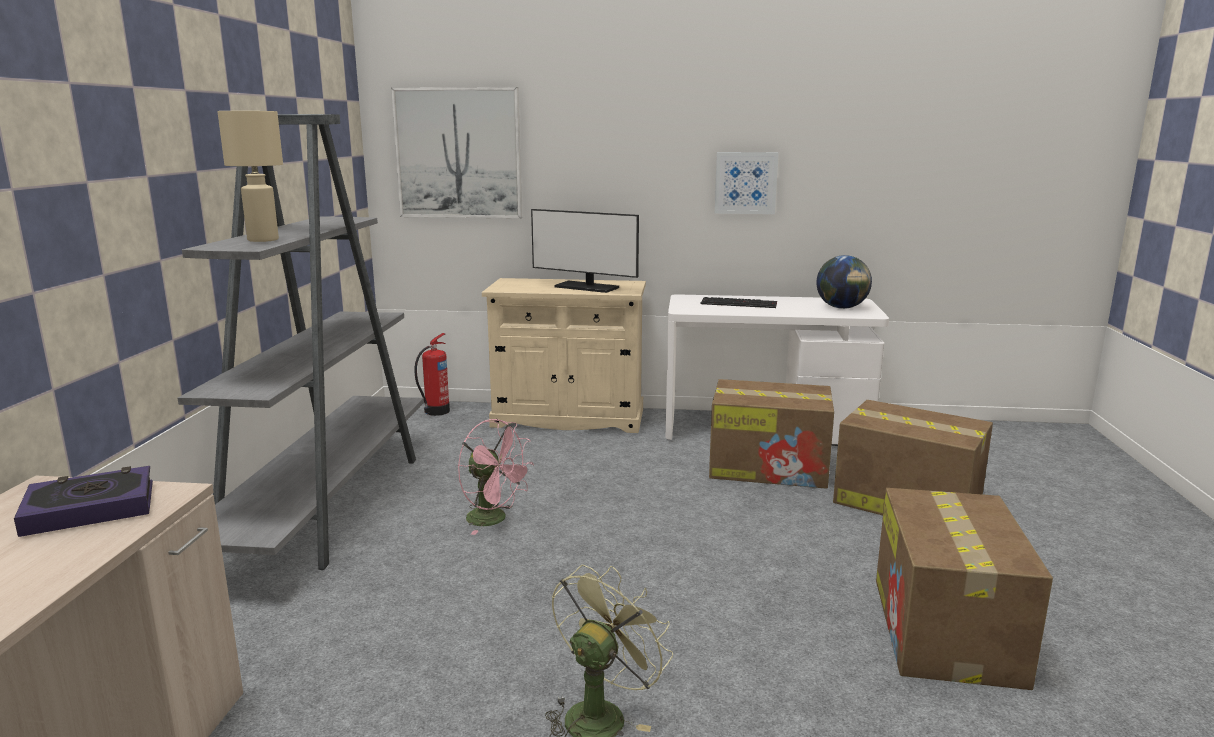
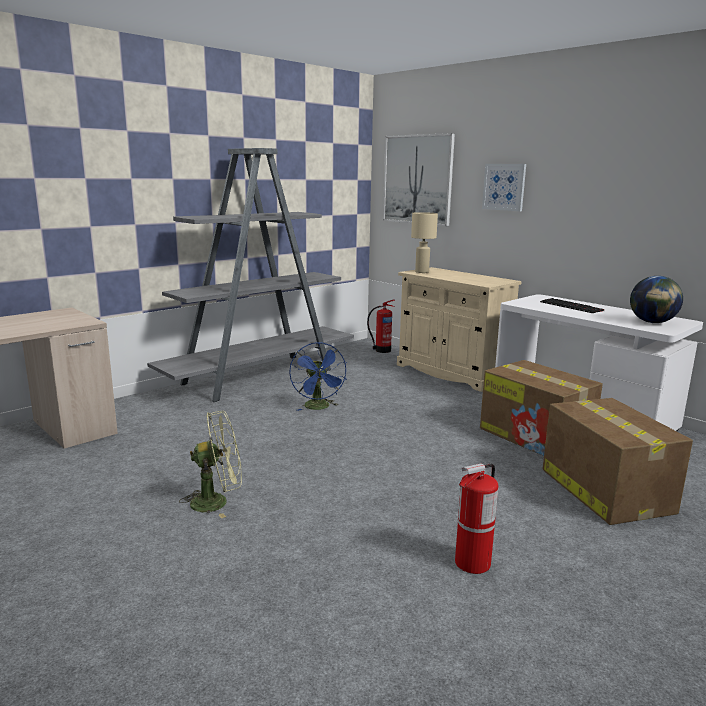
camera: 40 degrees right, 0 degrees up
(90, 508) = (59, 320): book -> none
(262, 240) = (218, 216): beige table lamp -> beige table lamp (421, 272)
(494, 520) = (319, 408): pink fan -> blue fan
(586, 287) = (467, 278): monitor -> none
(745, 183) = (604, 208): picture -> picture (504, 187)
(947, 632) = (472, 563): cardboard box -> fire extinguisher

